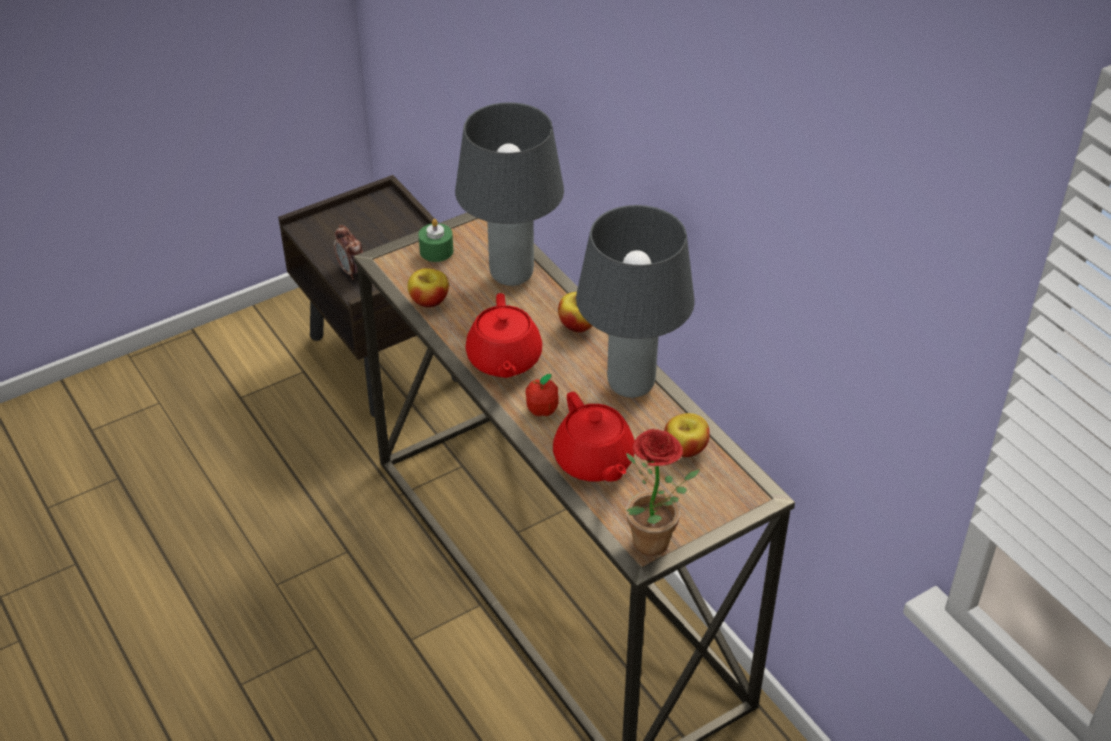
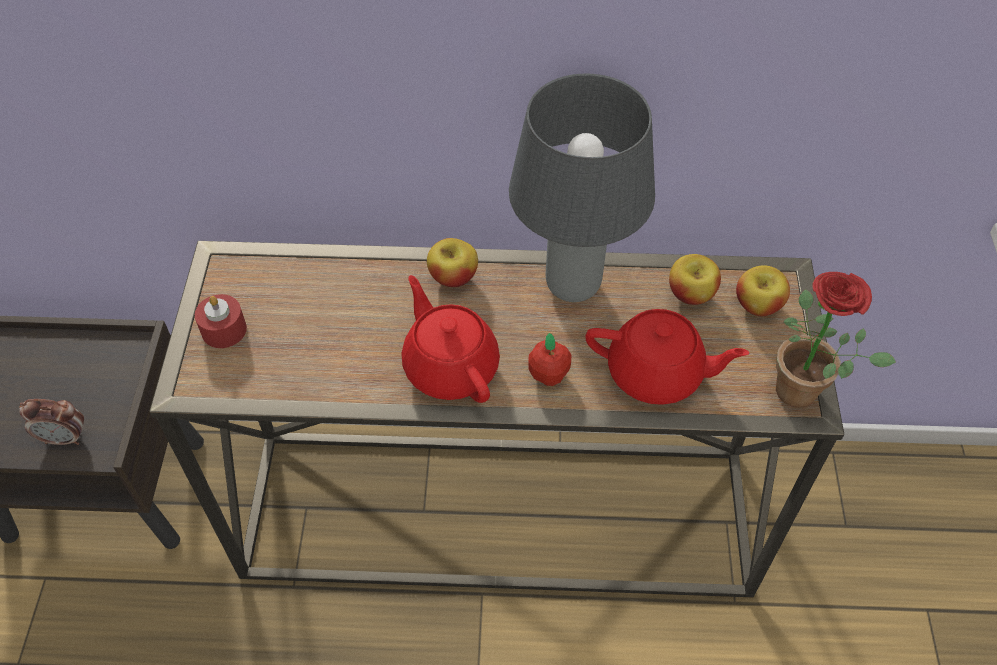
camera: 55 degrees left, 10 degrees up
(429, 301) = (297, 380): apple -> apple (757, 305)
(436, 251) = (224, 330): green candle -> red candle
(504, 360) = (450, 366): red teapot -> red teapot turned 150 degrees counterclockwise
(511, 276) = (329, 288): grey table lamp -> none

